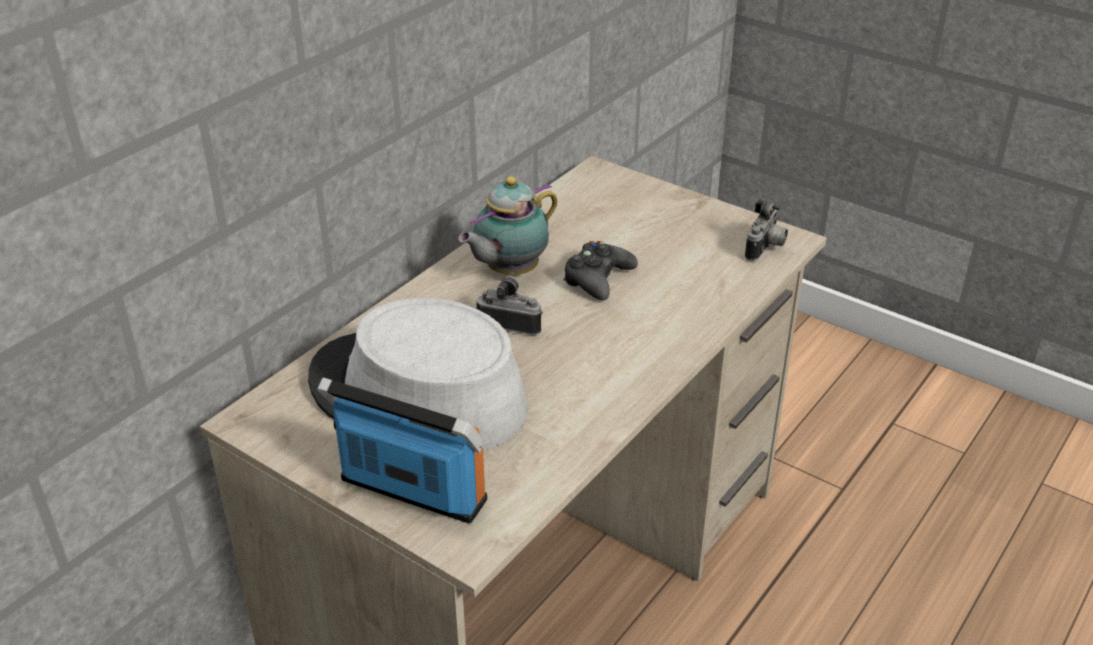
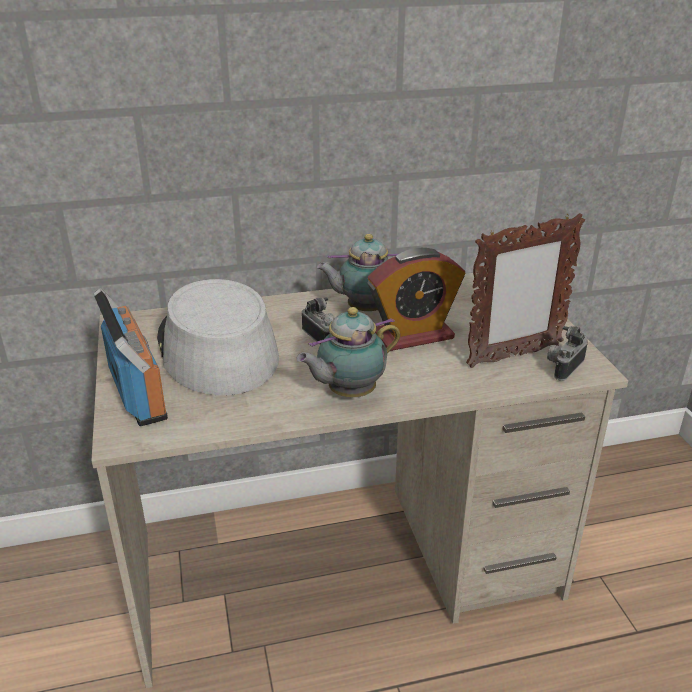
camera: 40 degrees right, 5 degrees down
(598, 279) = (413, 336): black game controller -> alarm clock
(623, 372) = (348, 393): none -> teapot
(712, 257) = (513, 356): none -> picture frame
(765, 249) = (563, 367): camera -> camera turned 150 degrees clockwise

